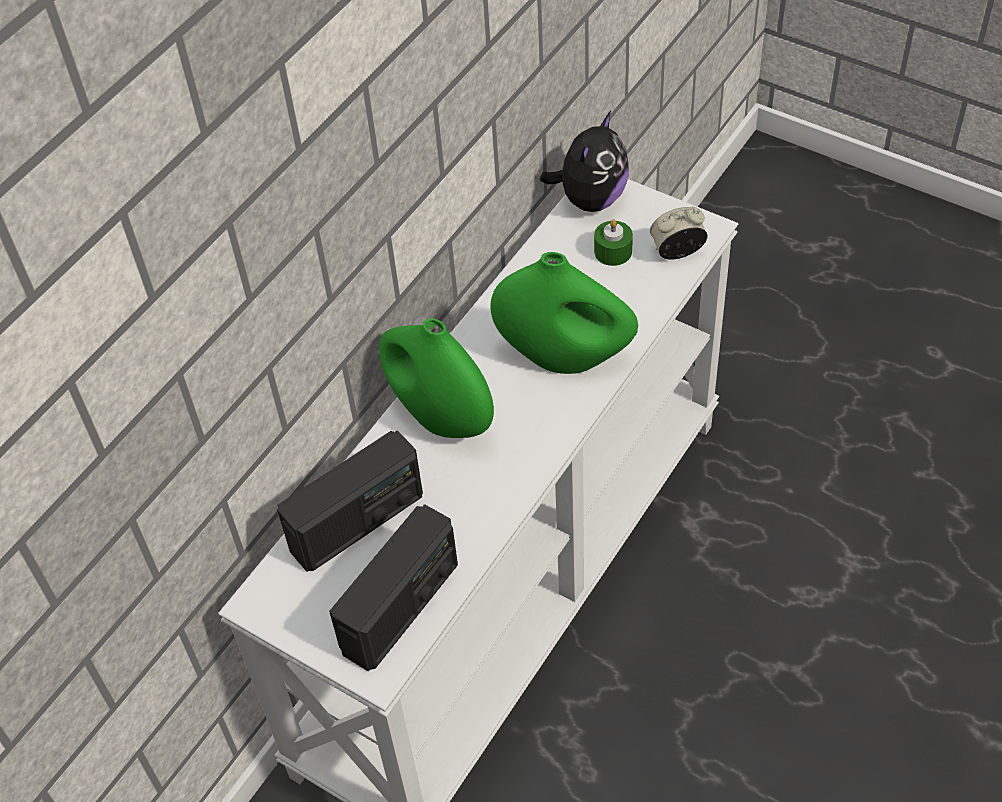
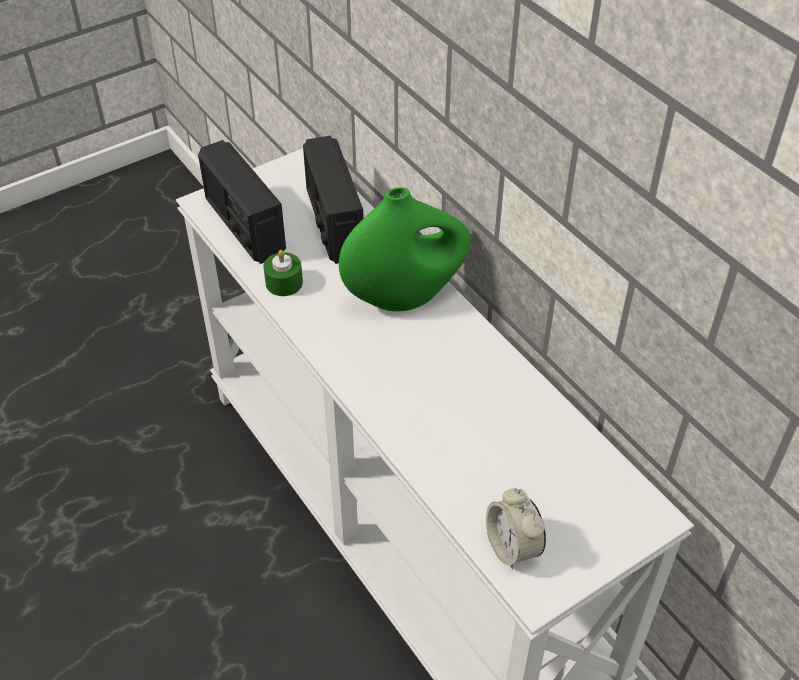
camera: 110 degrees right, 5 degrees down
(564, 356) = (421, 398): green vase -> none
(590, 199) = (632, 501): plush toy -> none
(613, 251) = (541, 489): green candle -> green candle (284, 283)
(677, 252) = (512, 547): alarm clock -> alarm clock turned 150 degrees clockwise

